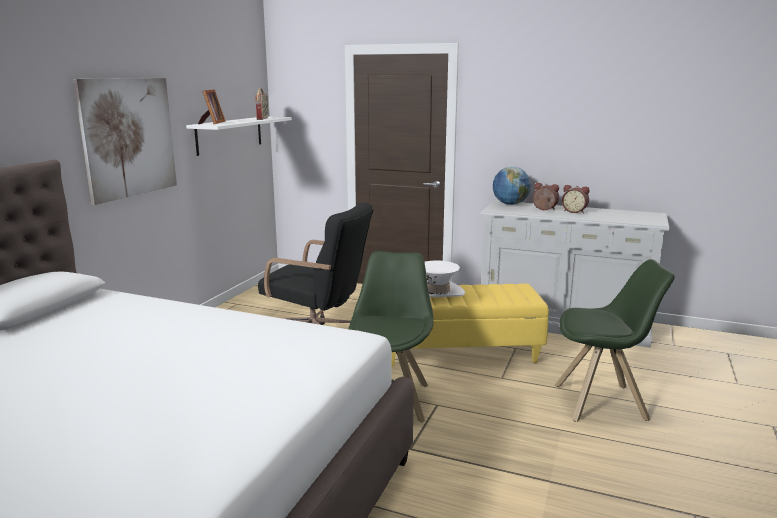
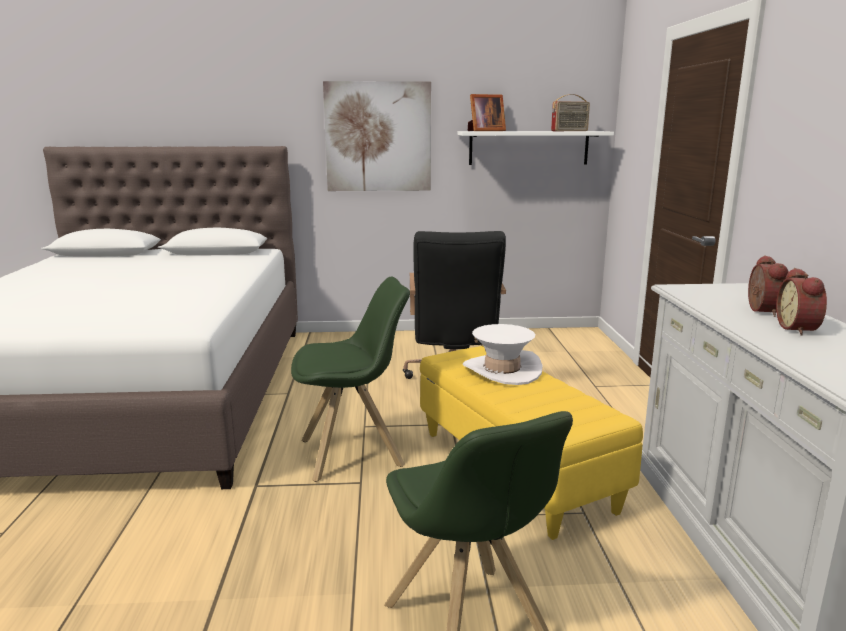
camera: 65 degrees right, 0 degrees up
(510, 204) = (746, 292): globe -> none

